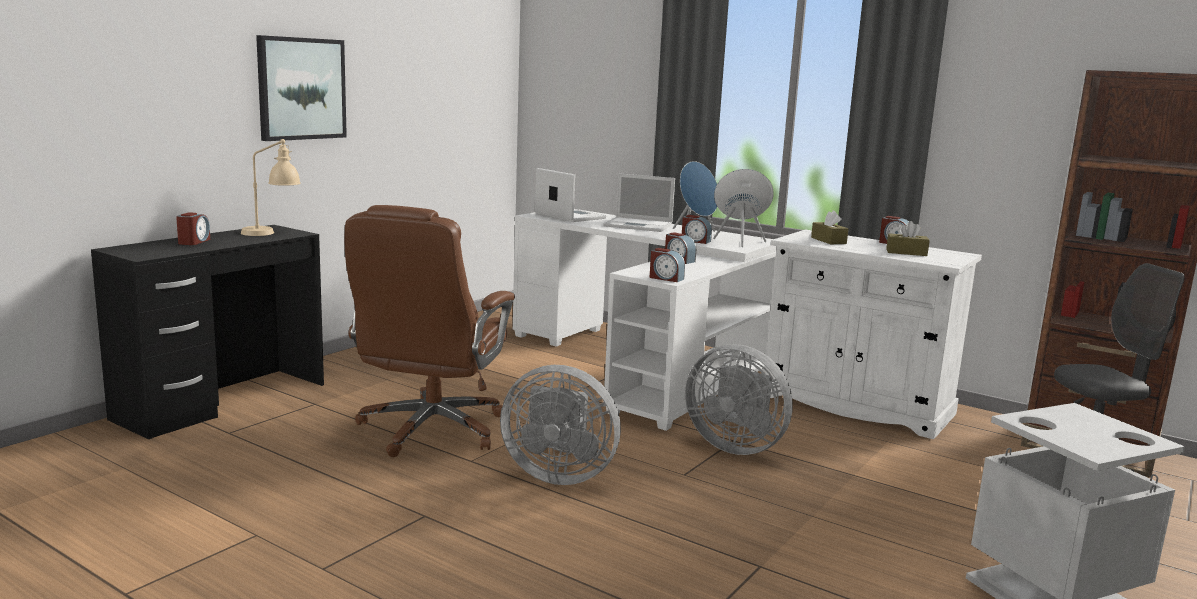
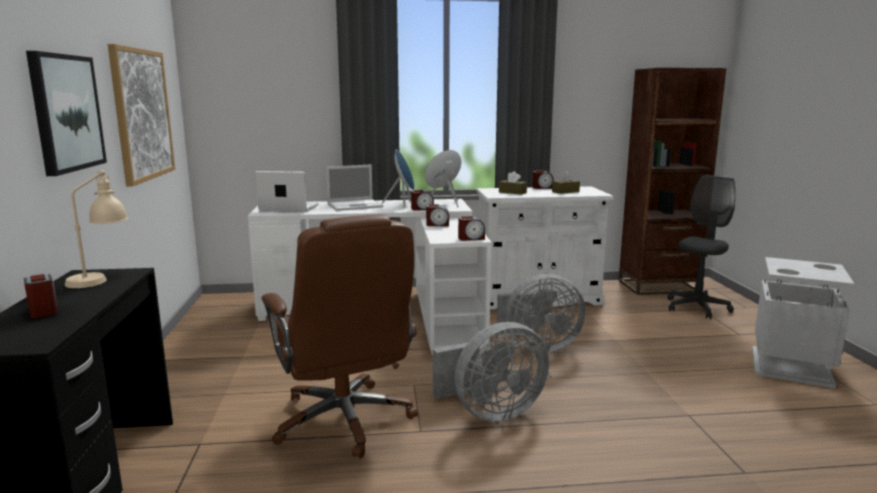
camera: 40 degrees left, 0 degrees up
(430, 96) = (142, 114): none -> picture

